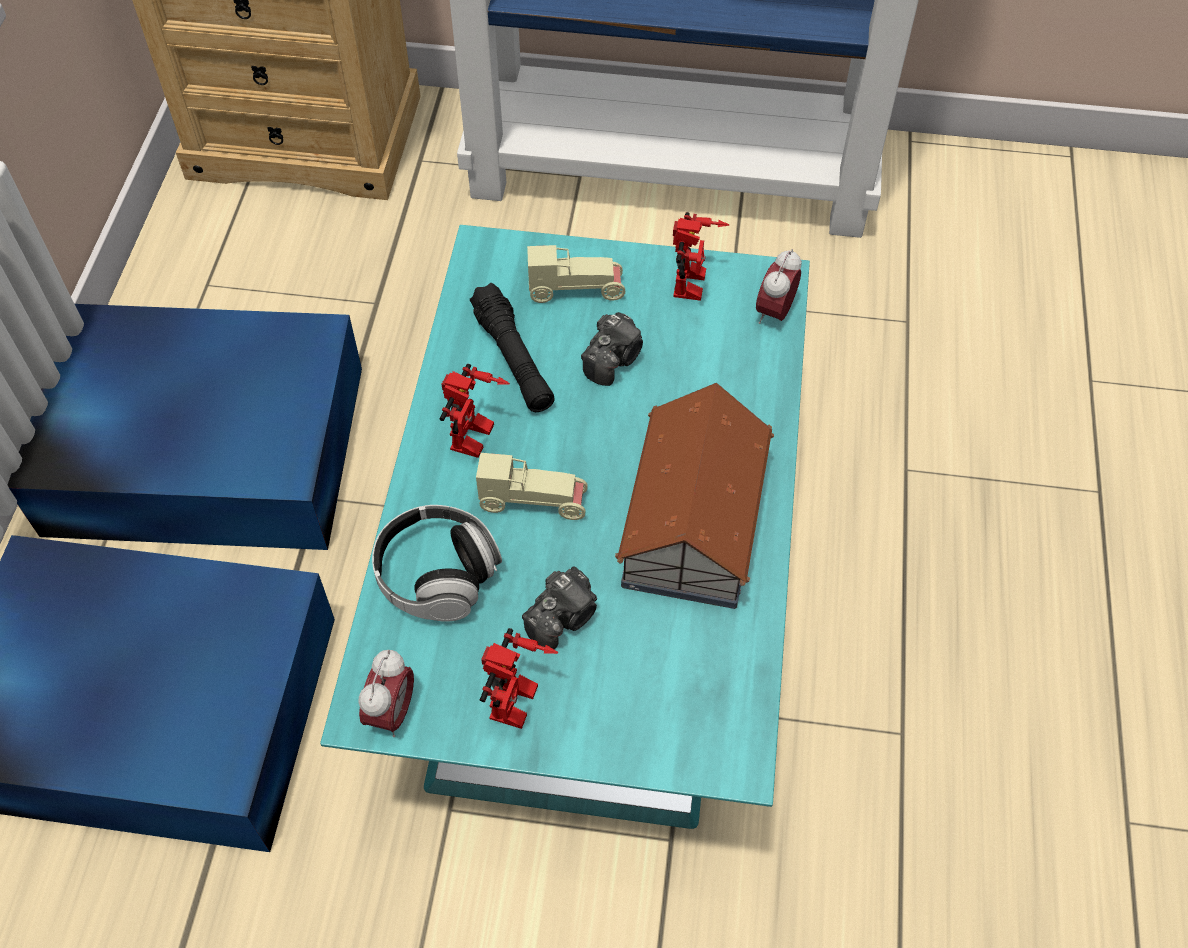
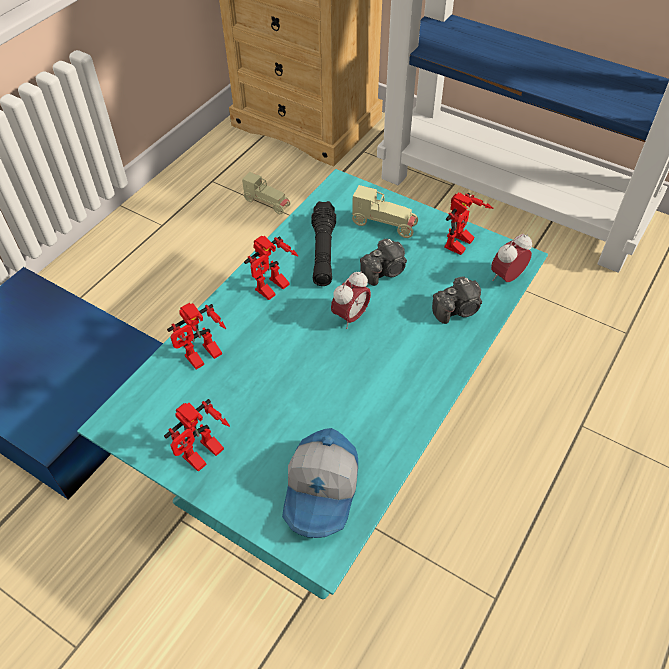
camera: 25 degrees right, 5 degrees down
(203, 447) = (161, 263): blue storage box -> none
(392, 712) = (128, 429): alarm clock -> alarm clock (350, 317)
(437, 575) = (203, 359): headphones -> toy robot
(534, 501) = (287, 337): beige toy car -> beige toy car (267, 203)
(563, 617) = (264, 413): camera -> camera (457, 310)
(691, 524) = (379, 387): toy house -> none
(694, 687) = (323, 491): none -> cap

